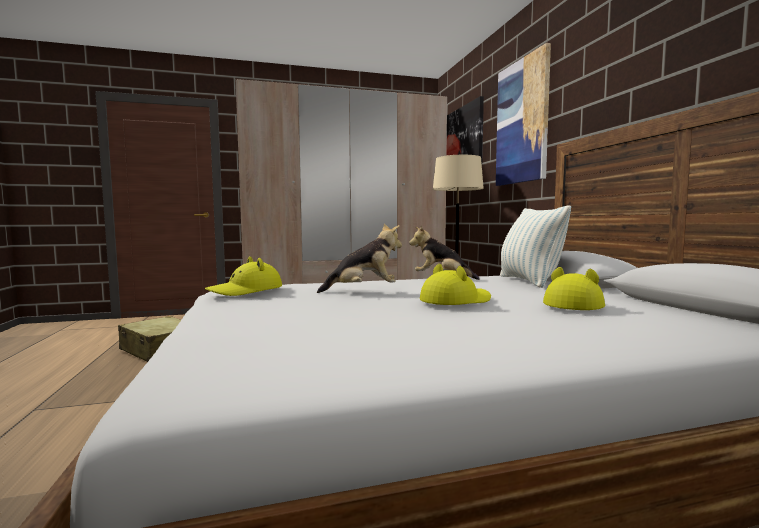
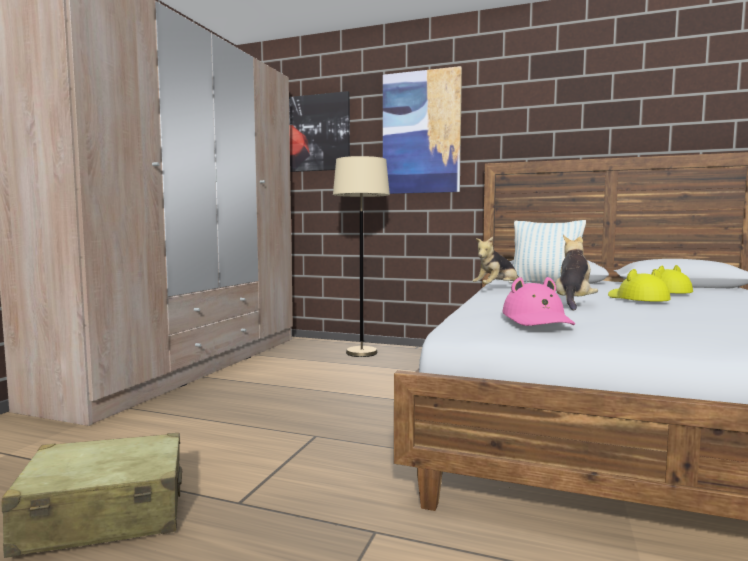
camera: 55 degrees left, 0 degrees up
(246, 291) = (538, 320): yellow hat -> pink hat

